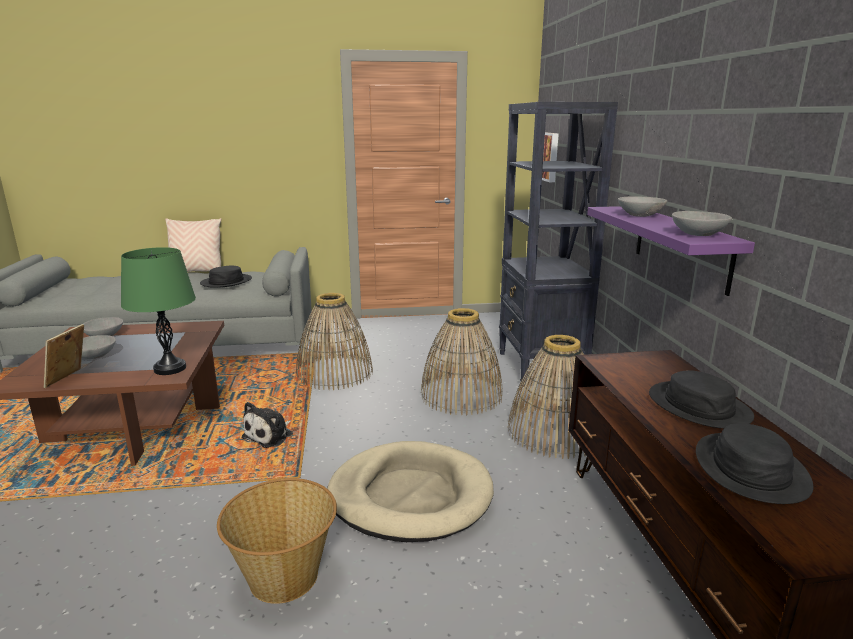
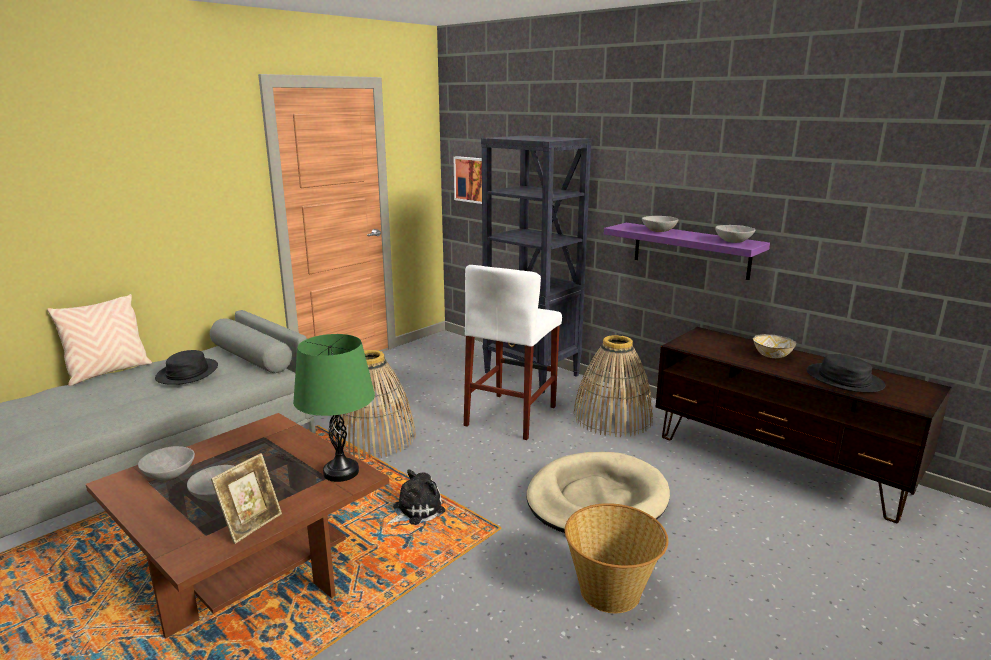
camera: 40 degrees left, 0 degrees up
(69, 379) = (252, 525): picture frame -> picture frame turned 120 degrees counterclockwise
(270, 435) = (415, 510): plush toy -> plush toy turned 120 degrees counterclockwise
(461, 395) = (511, 416): basket -> white stool
(699, 406) = (771, 356): black hat -> bowl

